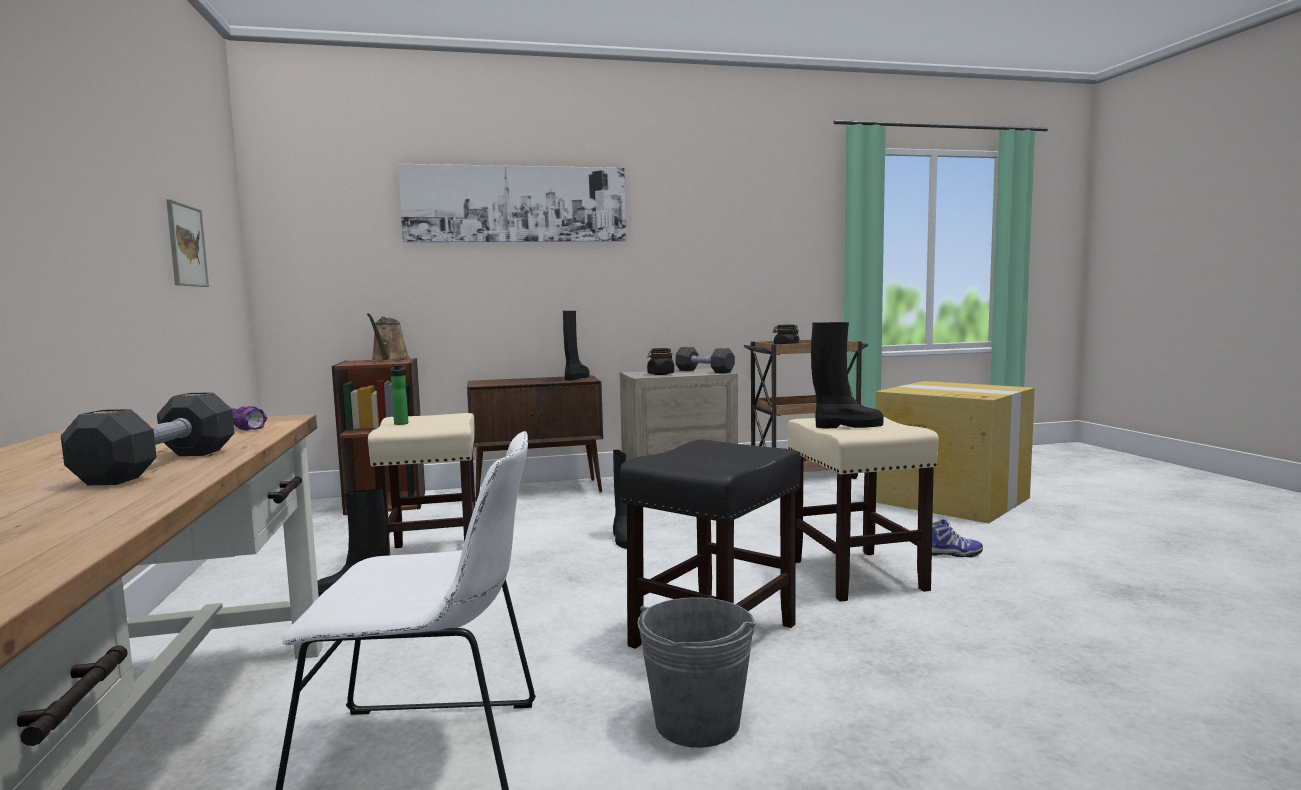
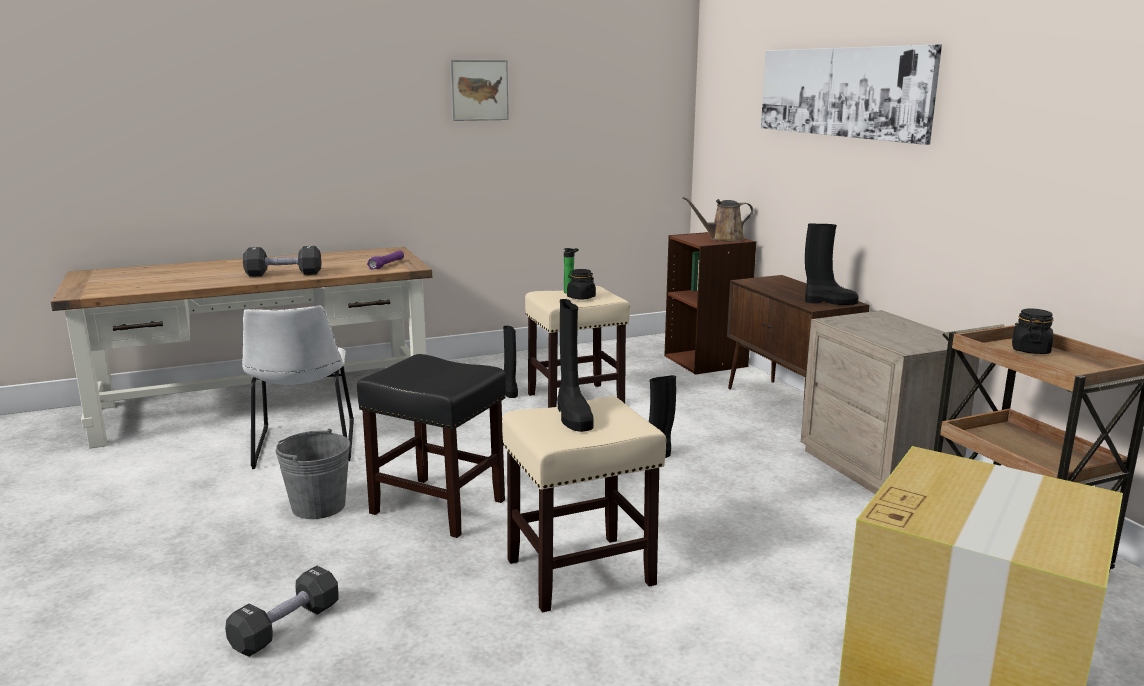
camera: 80 degrees right, 10 degrees up
(186, 245) = (573, 136): picture -> picture (479, 90)
(660, 374) = (863, 325): black jar -> black jar (581, 297)
(704, 371) = (917, 341): black dumbbell -> black dumbbell (286, 627)
(951, 554) = (670, 642): shoe -> none

